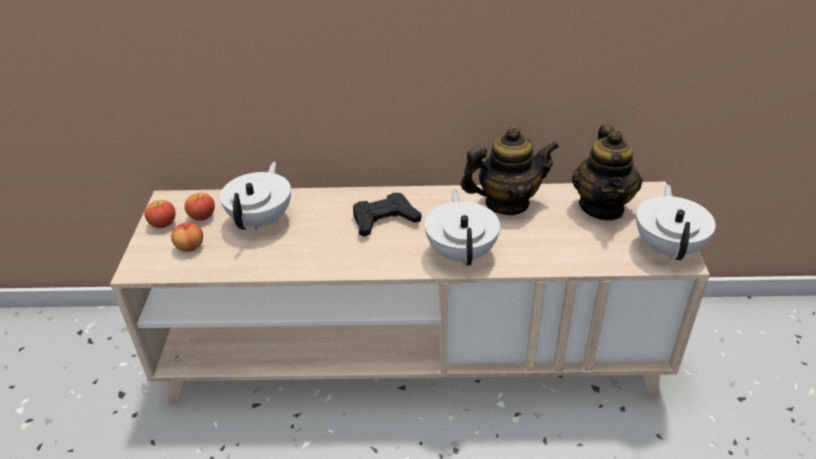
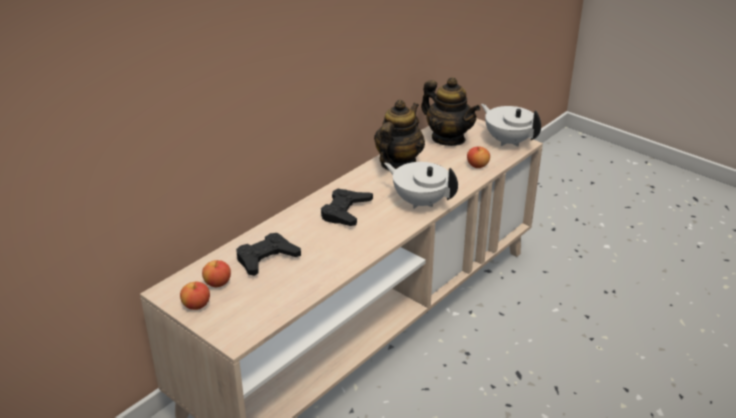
camera: 50 degrees left, 5 degrees down
(190, 247) = (248, 303): apple -> apple (477, 165)
(262, 220) = (266, 259): white teapot -> black game controller

